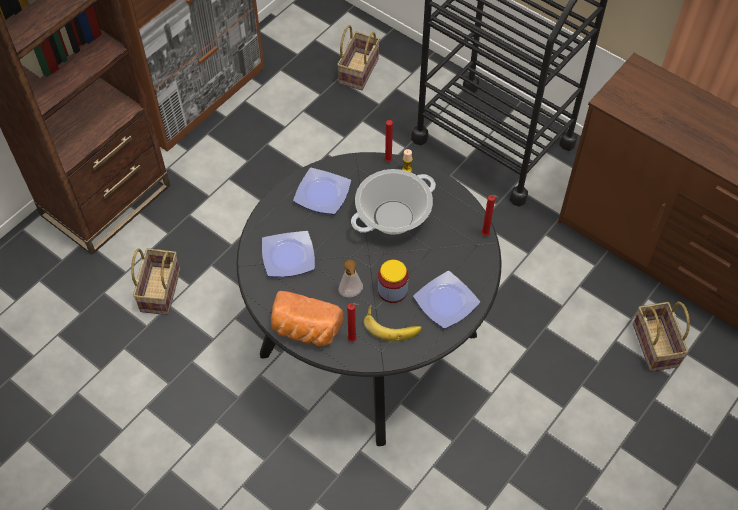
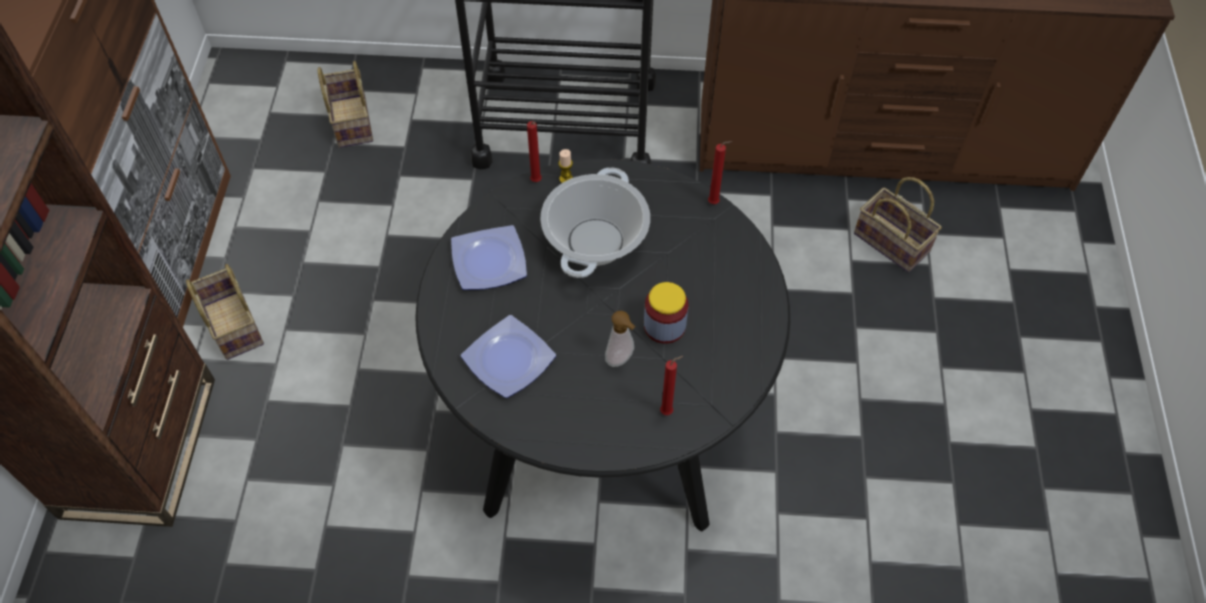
camera: 35 degrees left, 0 degrees up
(159, 289) = (298, 514): basket -> basket (232, 324)
(305, 330) = (602, 436): bread -> none
(392, 324) = (697, 365): banana -> none
(446, 301) = (734, 302): plate -> none

